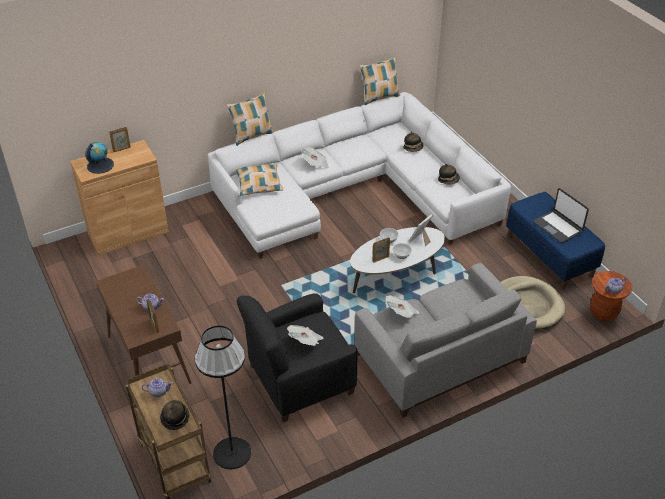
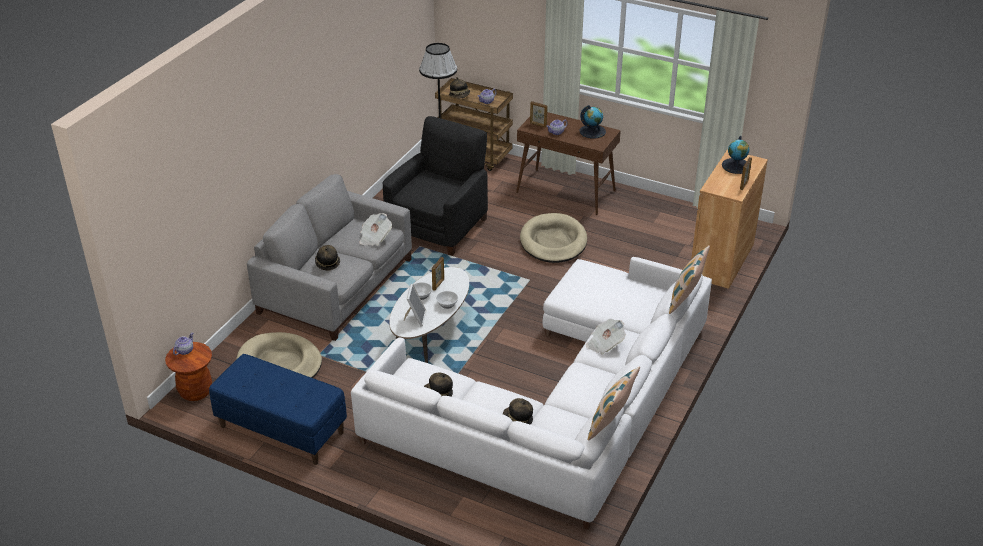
camera: 145 degrees right, 5 degrees down
(120, 291) = (592, 131): none -> globe
(223, 311) = (553, 241): none -> beige dog bed
(259, 184) = (632, 295): pillow -> none
(305, 341) = (432, 185): newspaper -> none
(460, 305) = (327, 263): none -> hat
(558, 227) = (272, 383): laptop -> none

